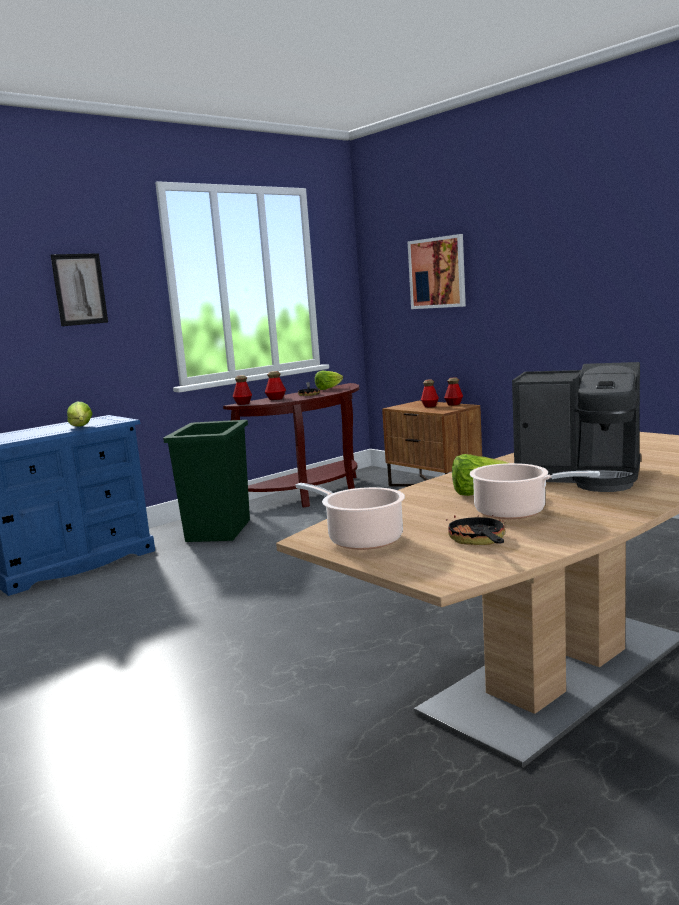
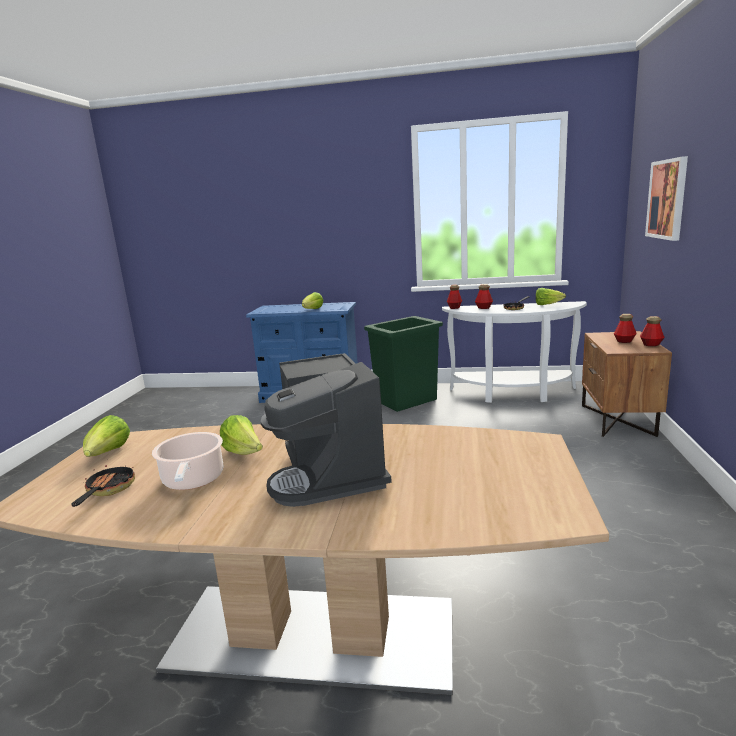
camera: 50 degrees right, 5 degrees up
(79, 289) = (344, 212): picture -> none
(313, 495) = (513, 394): brown console table -> white console table
(361, 539) = (108, 454): cooking pot -> lettuce
(478, 541) = (107, 490): frying pan -> frying pan turned 45 degrees counterclockwise

